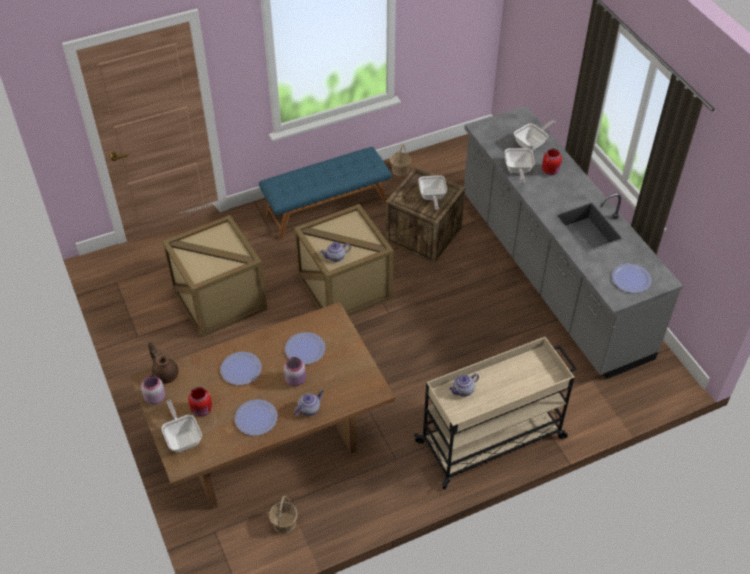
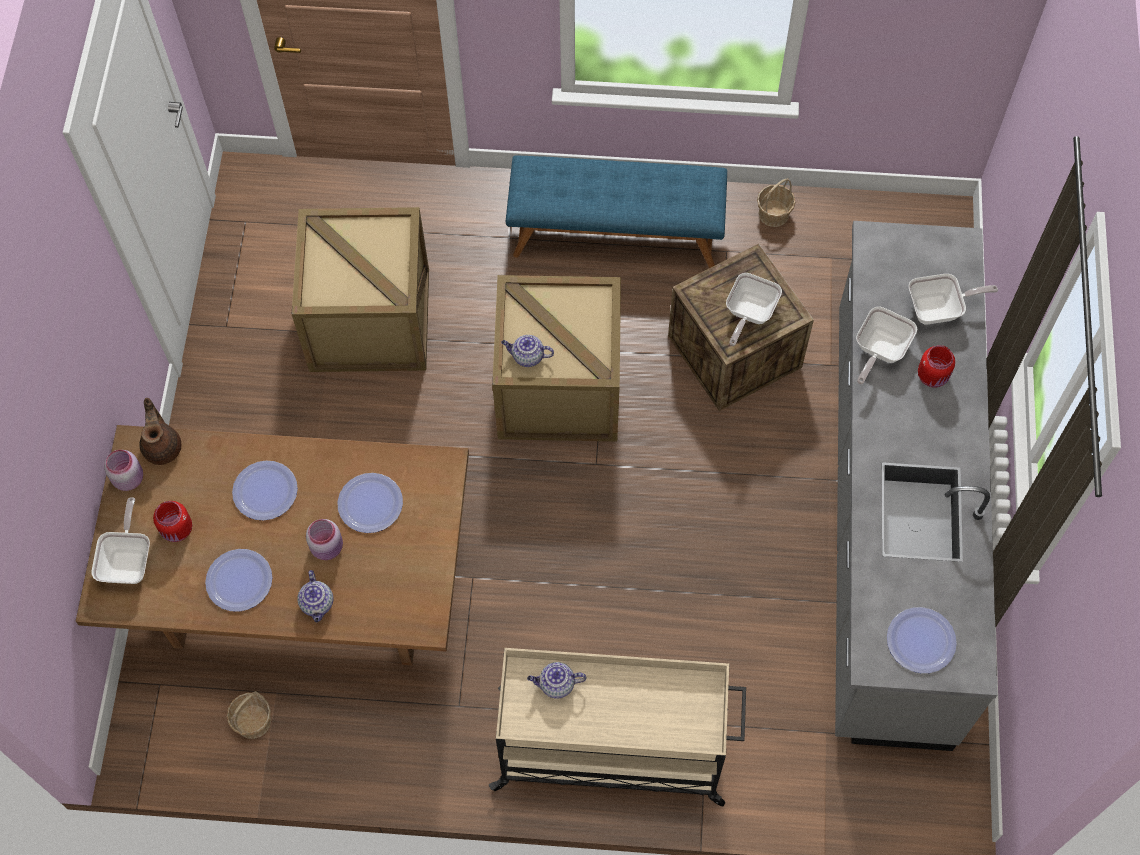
camera: 30 degrees right, 15 degrees up
(309, 409) = (318, 604): teapot -> teapot turned 90 degrees clockwise

